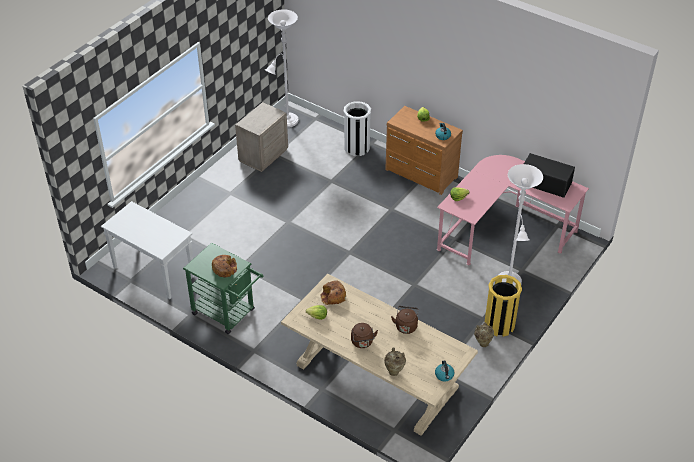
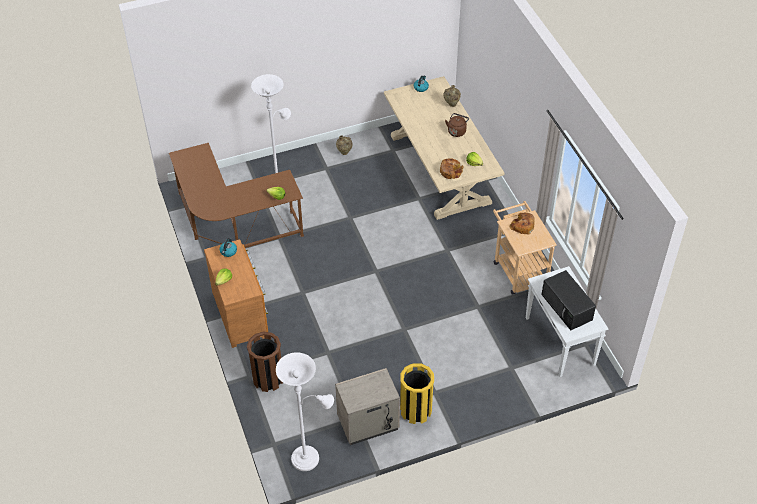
camera: 145 degrees left, 5 degrees up
(227, 314) = (518, 269): green cart -> beige cart
(357, 147) = (268, 379): white trash can -> brown trash can
(406, 326) = (416, 127): brown kettle -> none
(499, 325) = (319, 158): yellow trash can -> yellow trash can (416, 410)
(503, 229) = (232, 225): pink desk -> brown desk
(544, 183) = (195, 173): black microwave -> black microwave (567, 307)

